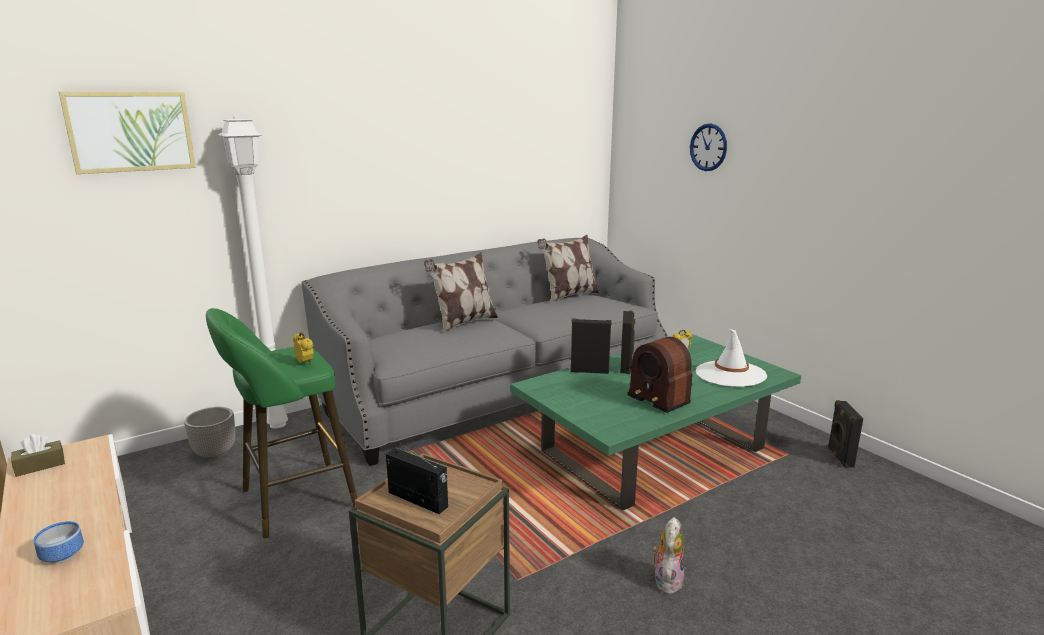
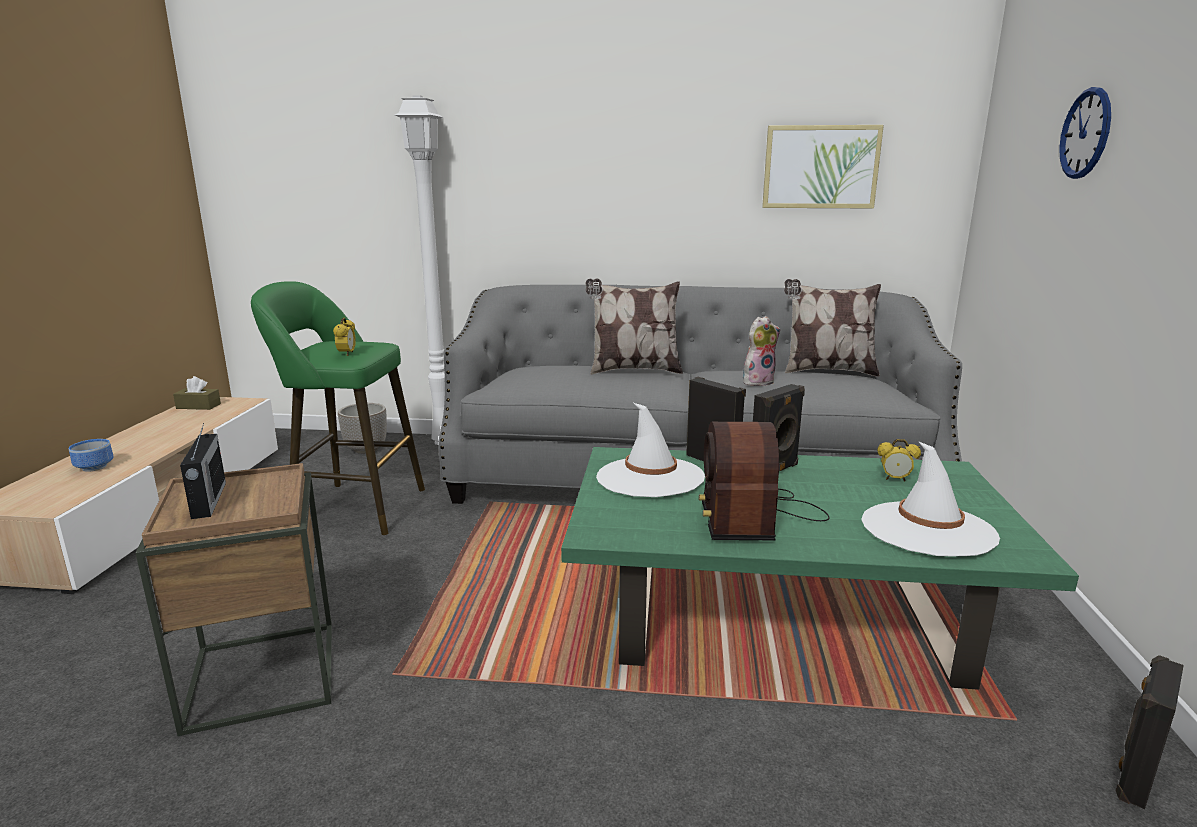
camera: 40 degrees right, 0 degrees up
(130, 131) = (333, 112): picture -> picture (820, 167)
(577, 391) = (650, 477): none -> white hat
(666, 580) = (538, 777): plush toy -> plush toy (757, 382)

